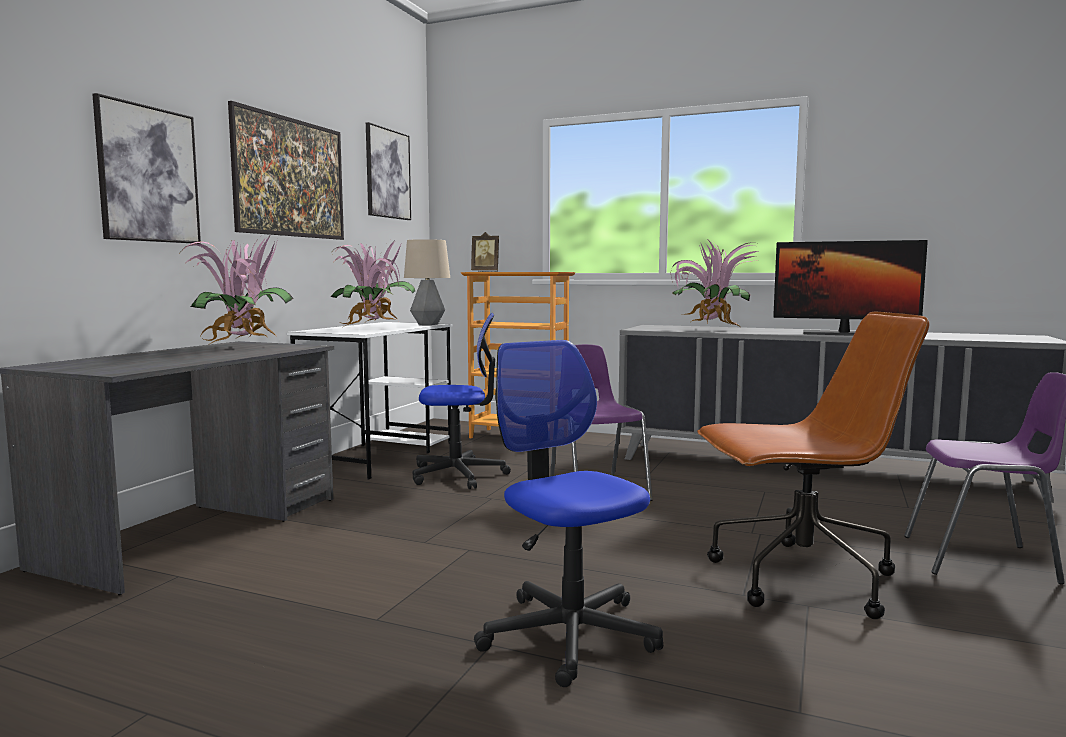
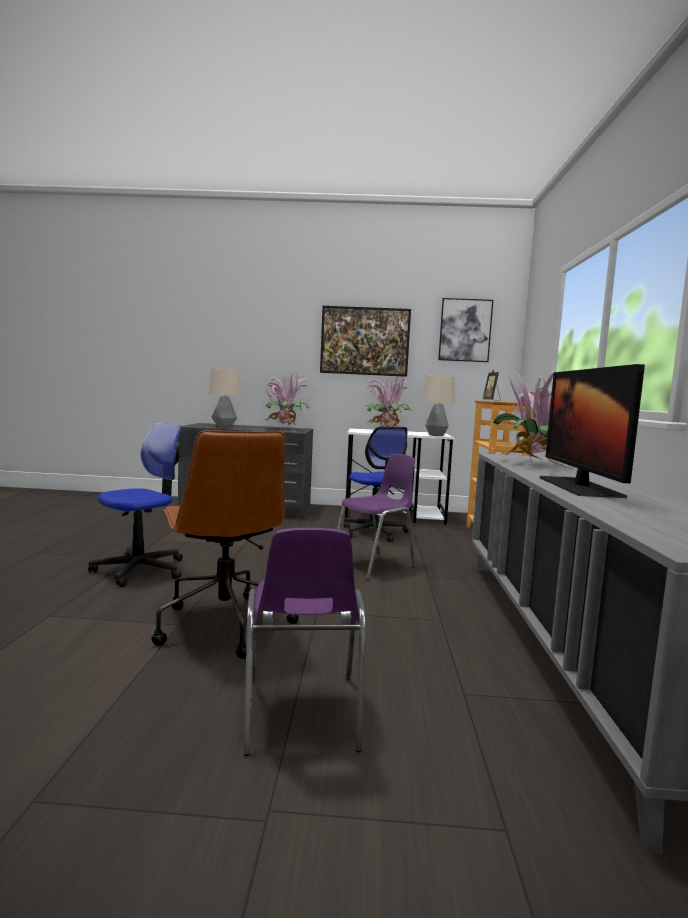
camera: 70 degrees right, 0 degrees up
(148, 174) = (272, 347): picture -> none
(171, 361) = (224, 427): none -> table lamp

